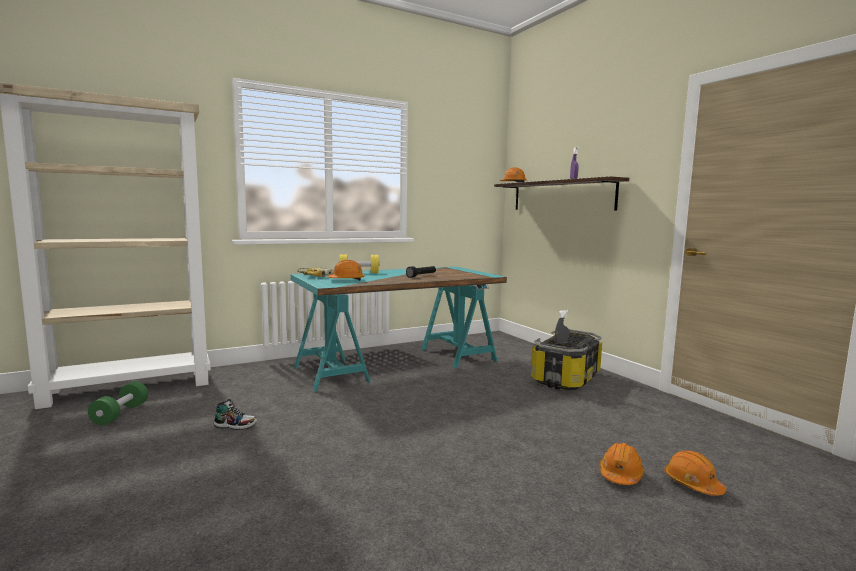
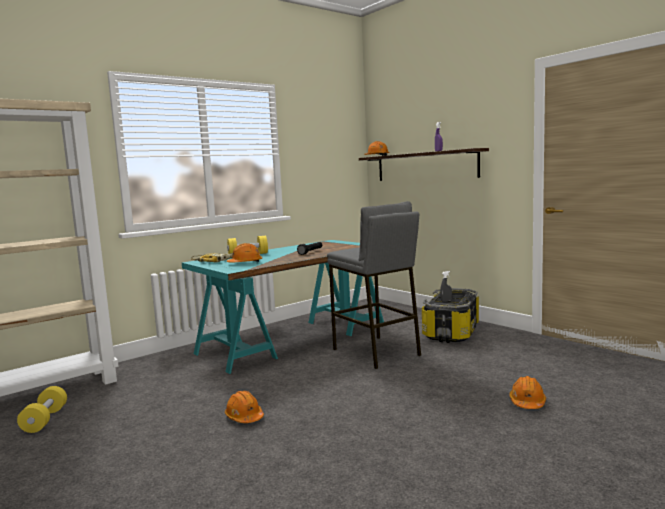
camera: 10 degrees left, 0 degrees up
(120, 414) = (45, 420): green dumbbell -> yellow dumbbell
(235, 425) = (172, 413): shoe -> none
(474, 389) = (376, 352): none -> grey stool
(692, 484) = (583, 401): orange hard hat -> orange hard hat (244, 417)

